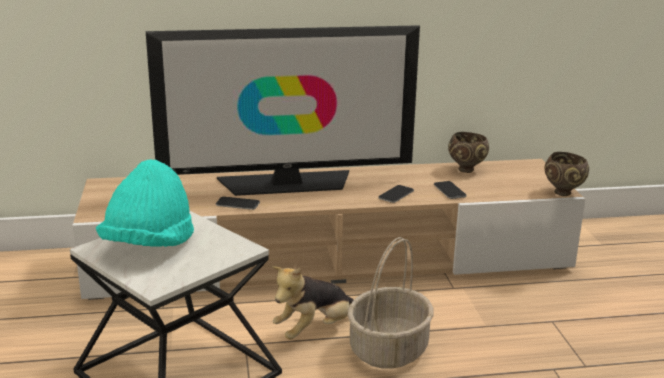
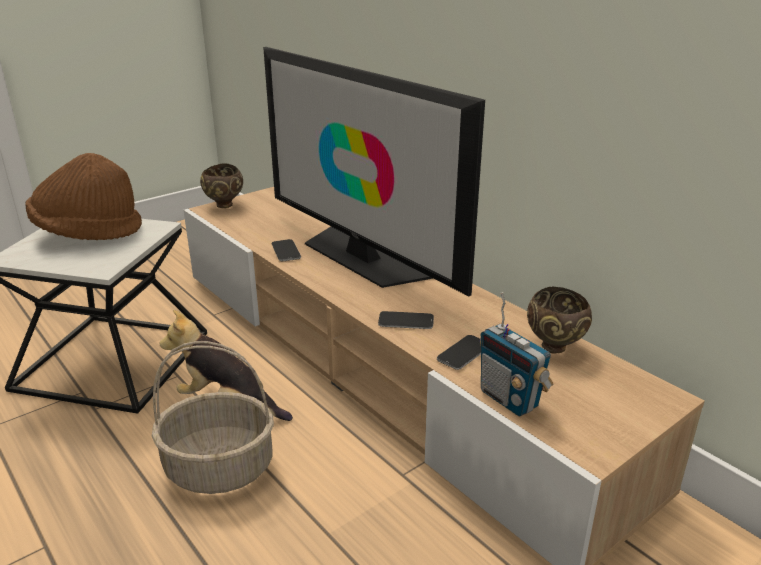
camera: 60 degrees right, 5 degrees up
(149, 246) = (88, 233): turquoise hat -> brown hat
(505, 194) = (509, 399): none -> radio
(564, 193) = (586, 455): brown bowl -> brown bowl (224, 206)

